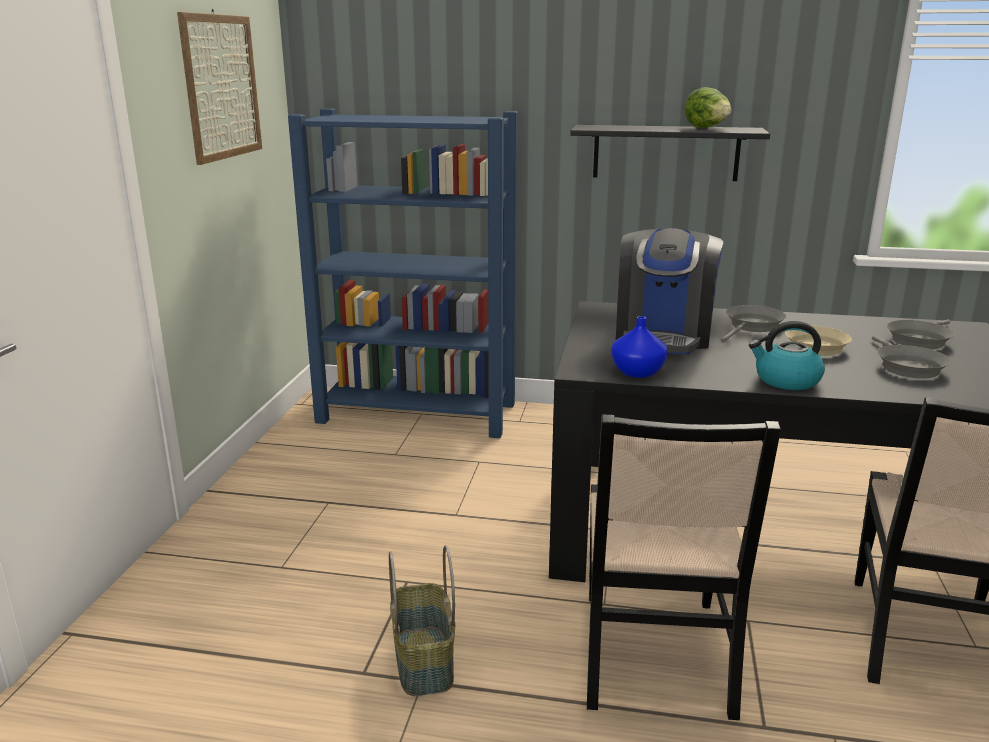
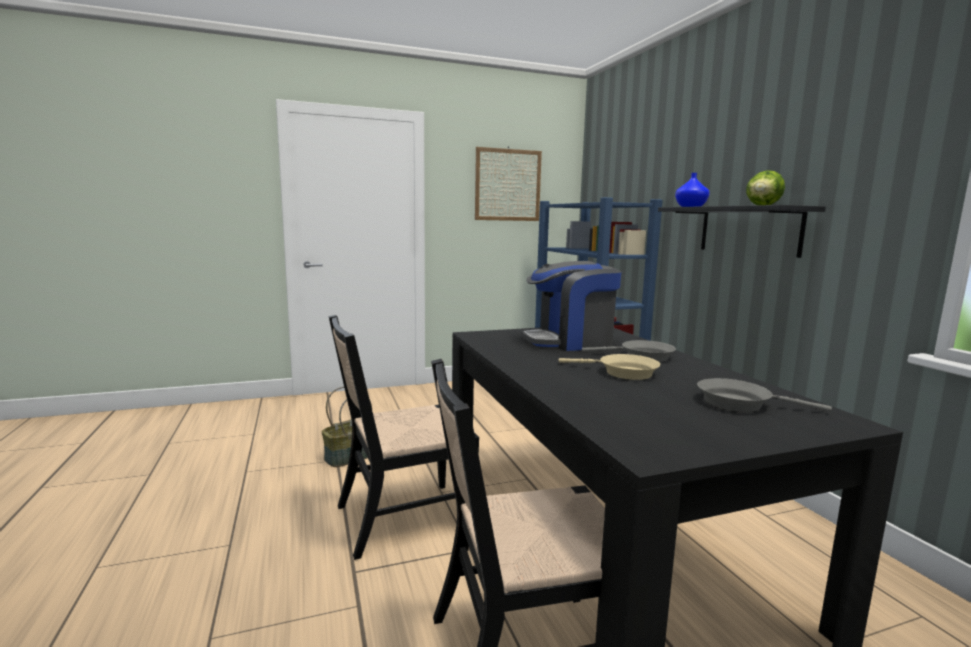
camera: 60 degrees right, 10 degrees down
(637, 373) = (487, 342): blue vase -> blue vase (690, 207)
(786, 380) = (532, 369): kettle -> none
(906, 367) = (640, 399): grey frying pan -> none

